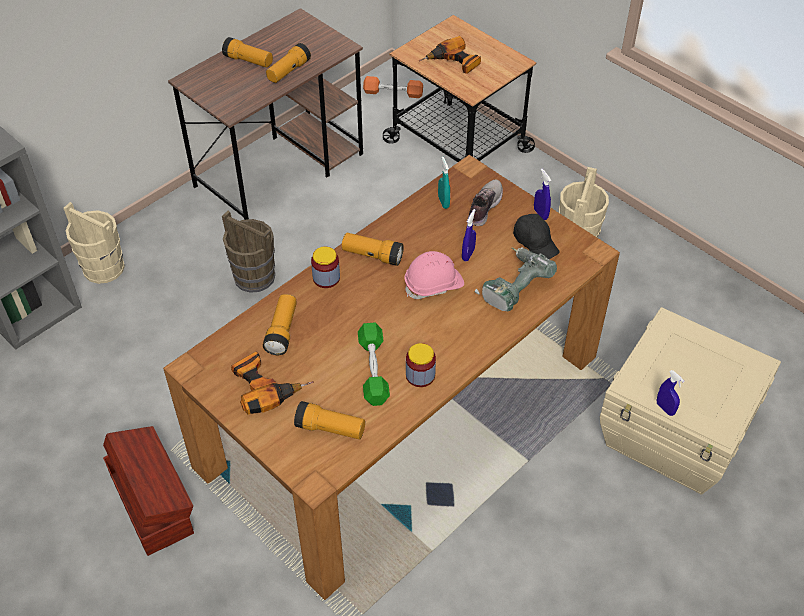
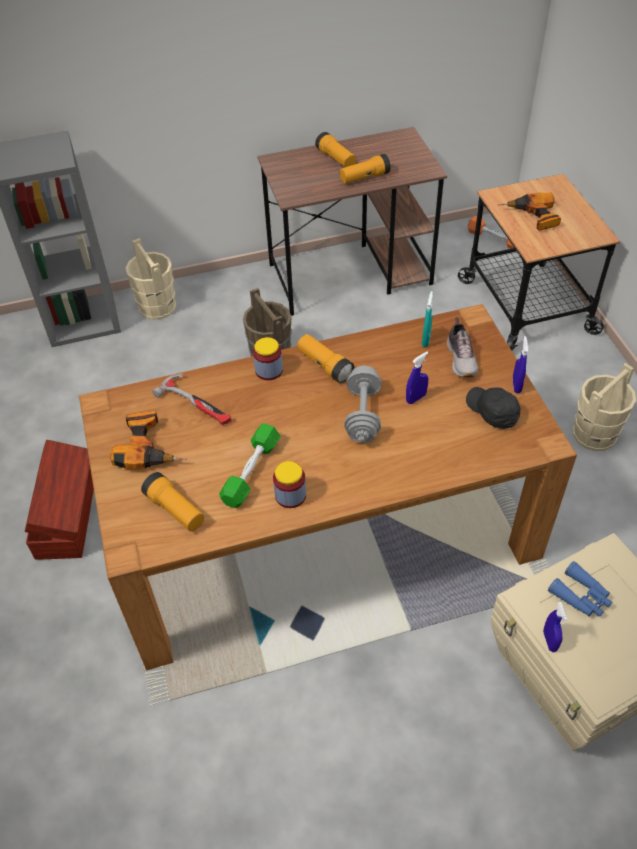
camera: 30 degrees right, 0 degrees up
(282, 331) = (197, 403): flashlight -> hammer
(434, 285) = (363, 414): pink hard hat -> grey dumbbell
(483, 208) = (461, 359): shoe -> shoe turned 120 degrees clockwise
(512, 287) = (439, 446): power drill -> none
(535, 243) = (492, 412): black cap -> black cap turned 150 degrees clockwise
(667, 365) = (581, 596): none -> blue binoculars

